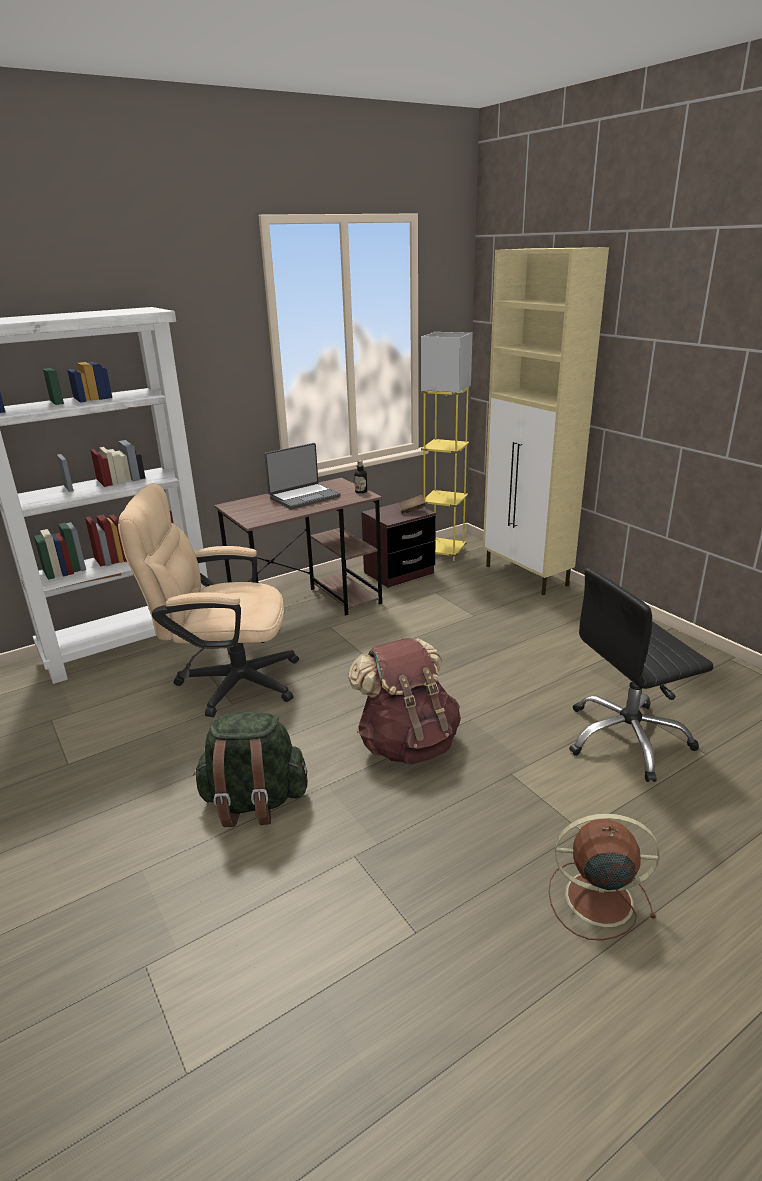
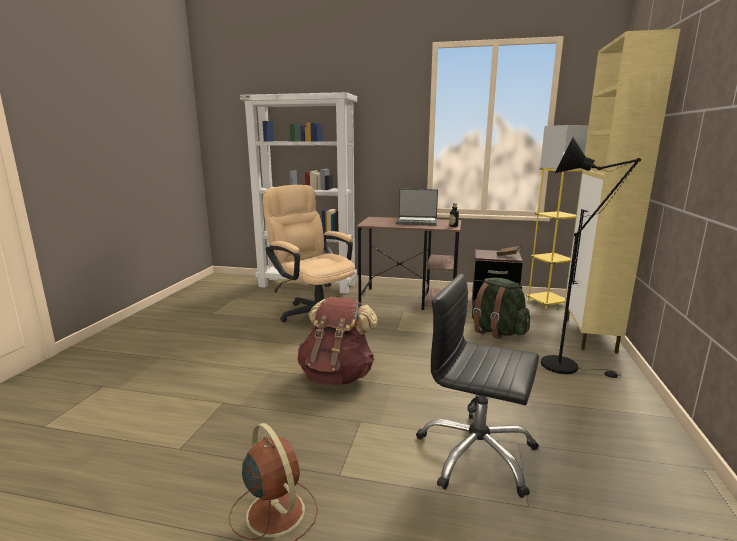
camera: 45 degrees right, 10 degrees down
(254, 802) = (234, 359): green backpack -> green backpack (497, 332)
(558, 618) = (567, 366): none -> black floor lamp

